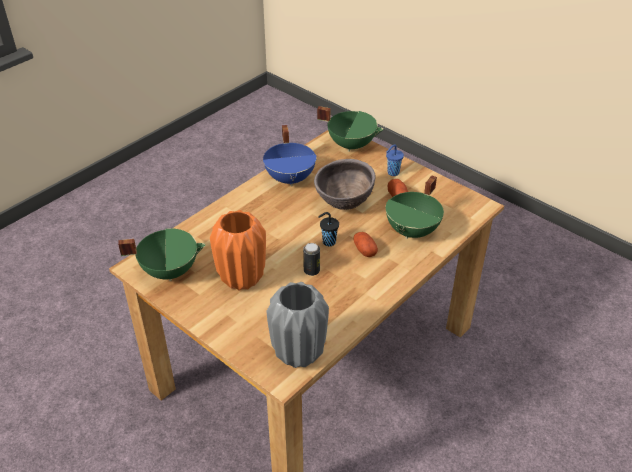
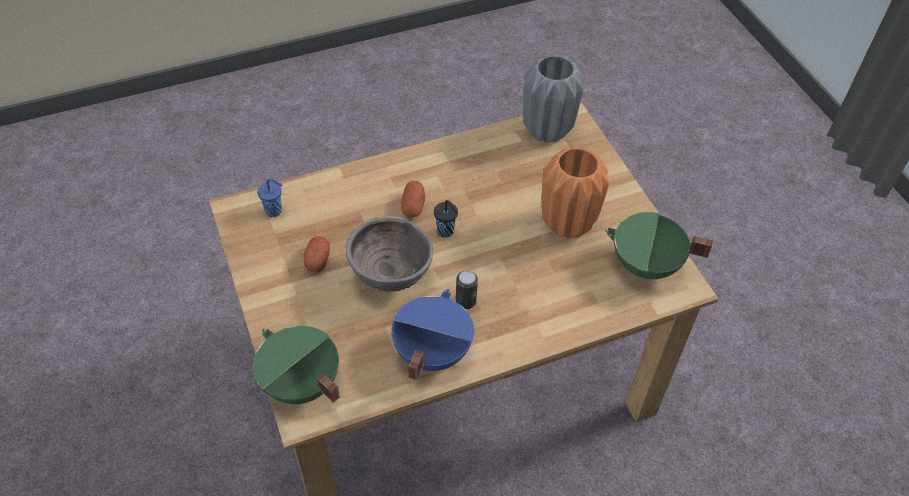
camera: 155 degrees left, 10 degrees up
(311, 270) = (486, 204): can -> can (465, 301)
(392, 173) = (290, 303): blue cup -> blue cup (275, 211)
(413, 231) = (341, 208): green cooking pot -> none

